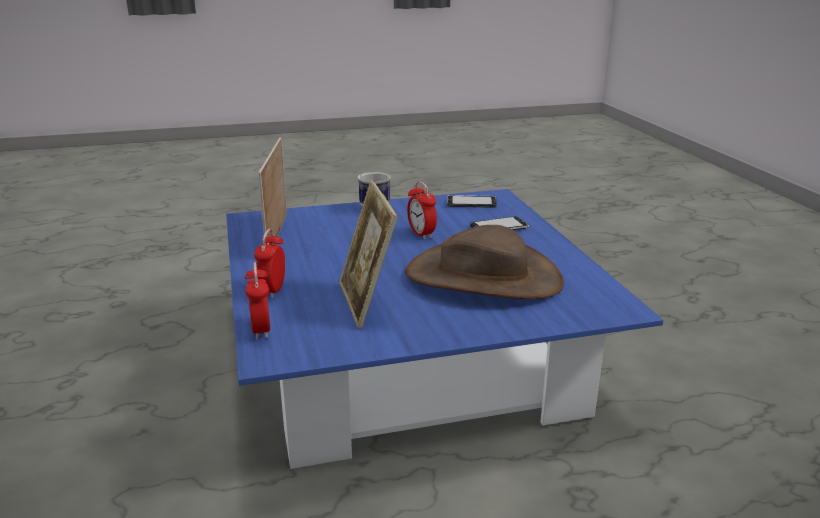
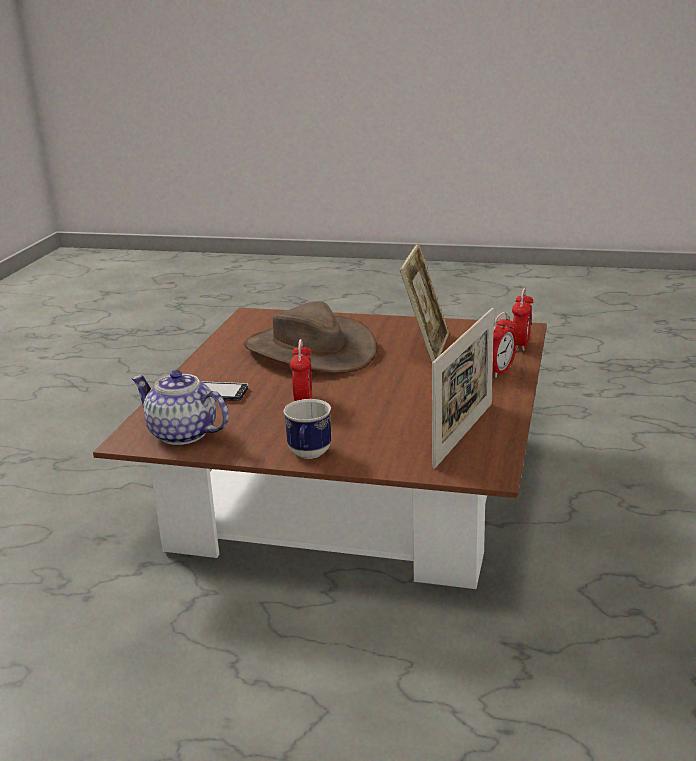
camera: 150 degrees left, 0 degrees up
(412, 360) = (351, 487): blue coffee table -> brown coffee table
(471, 203) = (183, 434): phone -> teapot

